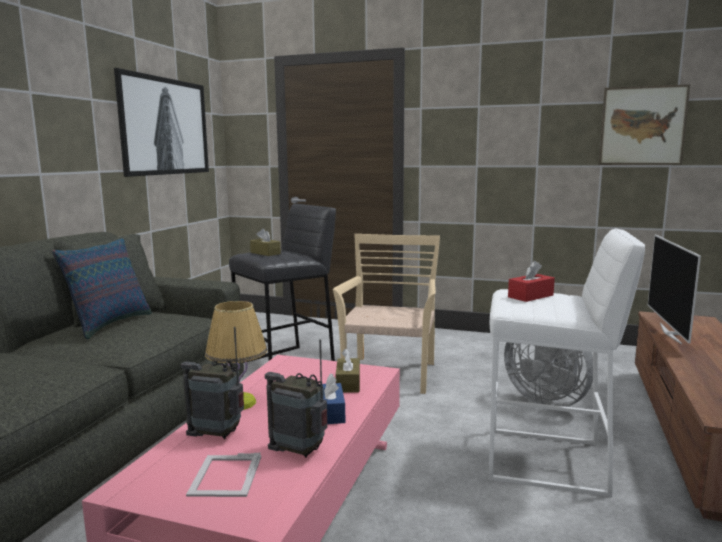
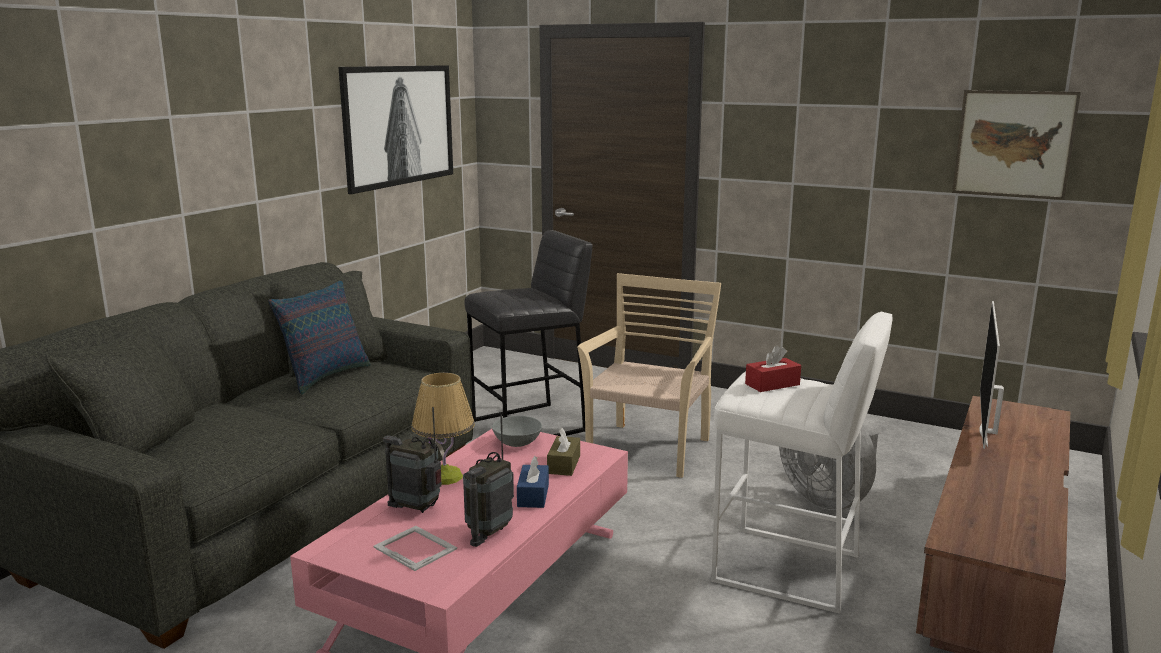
camera: 10 degrees right, 5 degrees up
(225, 476) = (415, 547): picture frame -> picture frame turned 120 degrees clockwise
(265, 253) = (506, 294): brown tissue box -> none
(297, 368) = (516, 442): none -> grey bowl
(299, 452) = (489, 532): radio -> radio turned 90 degrees counterclockwise

